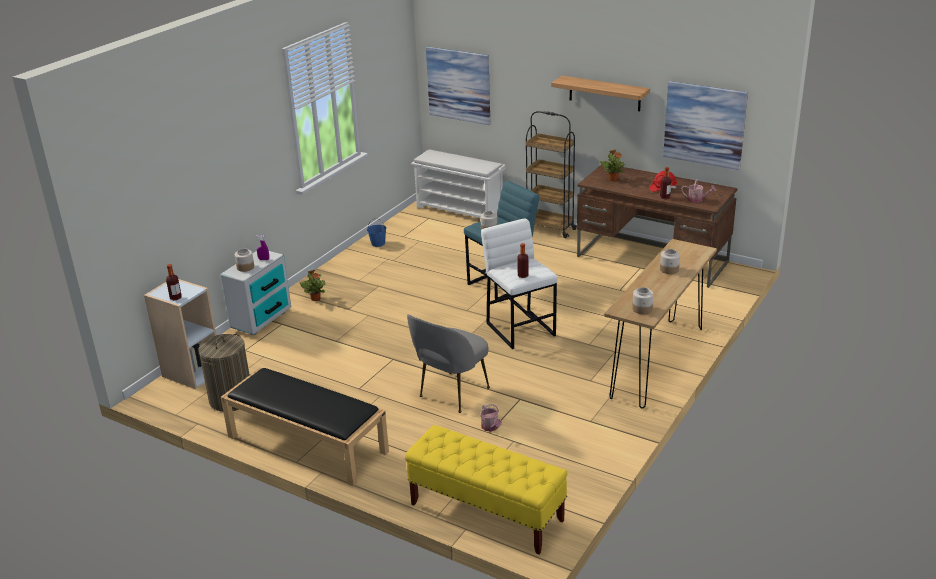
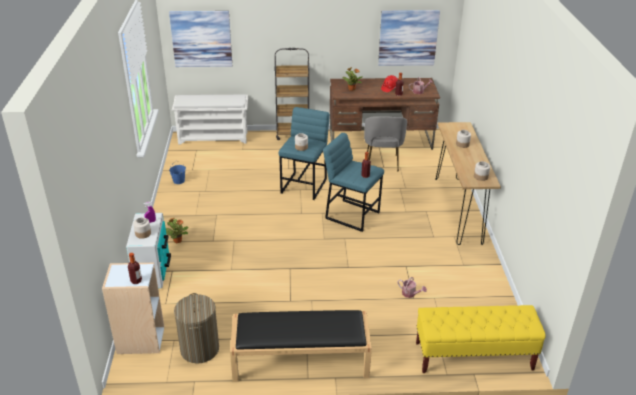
camera: 35 degrees left, 5 degrees up
(450, 395) = (359, 281): grey chair -> grey chair (382, 164)
(519, 328) = (351, 215): white stool -> blue stool
(604, 93) = (330, 27): shelf -> none

